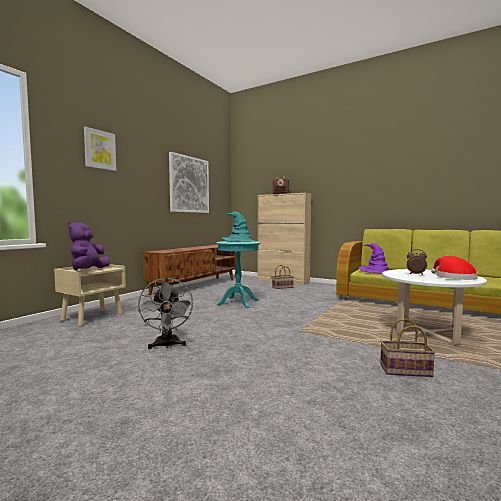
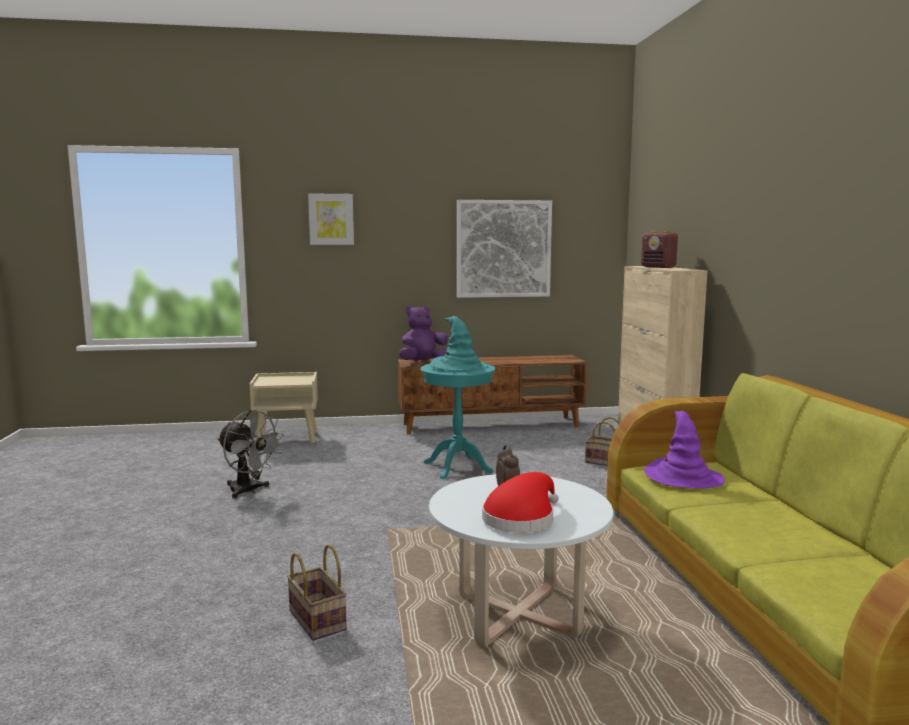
camera: 50 degrees right, 5 degrees up
(88, 270) = (277, 381): purple plush toy -> purple plush toy (423, 363)
(167, 345) = (249, 491): grey fan -> grey fan turned 90 degrees counterclockwise

